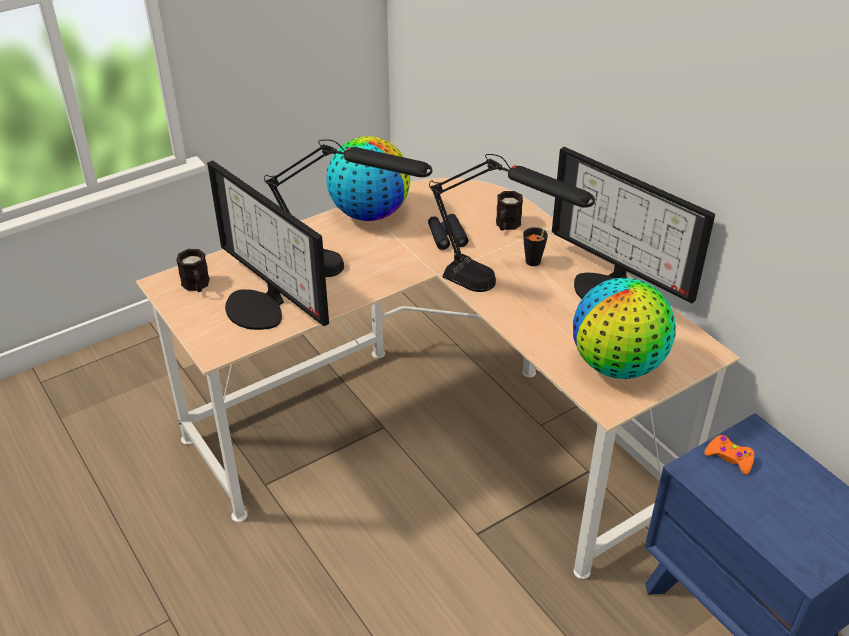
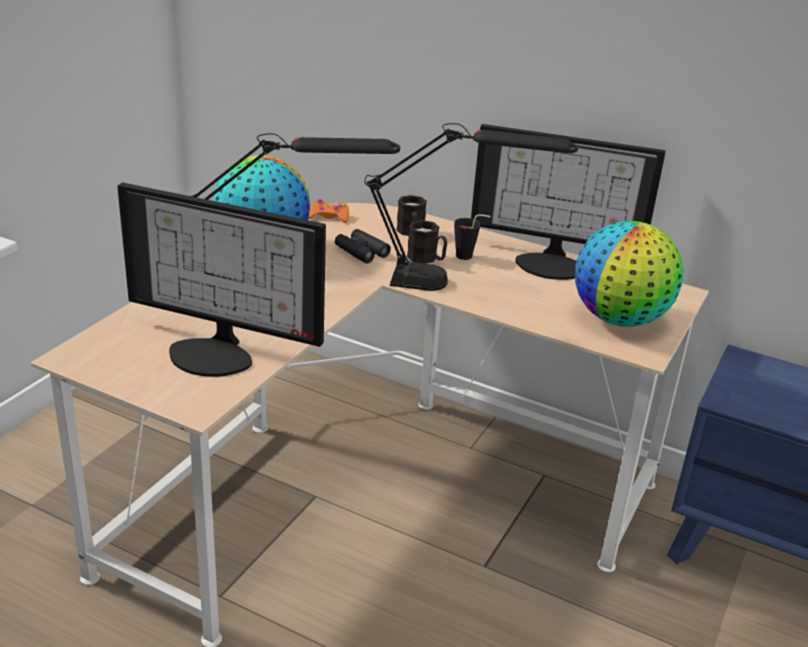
camera: 30 degrees left, 10 degrees down
(196, 286) = (117, 350): black mug -> black mug (427, 259)
(729, 458) = (743, 383): orange game controller -> orange game controller (329, 216)

